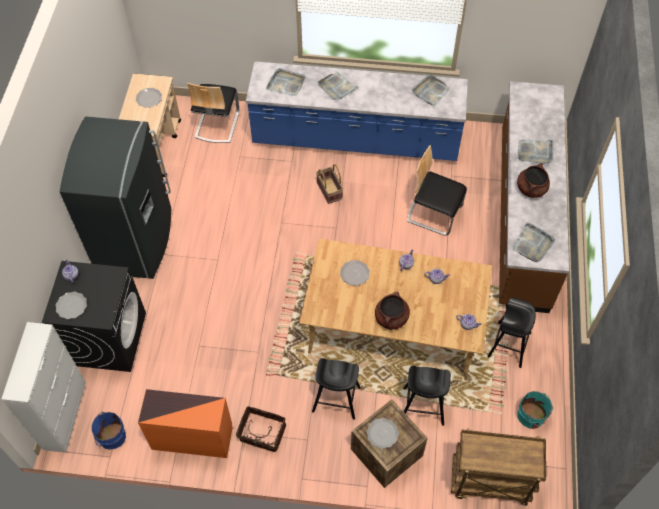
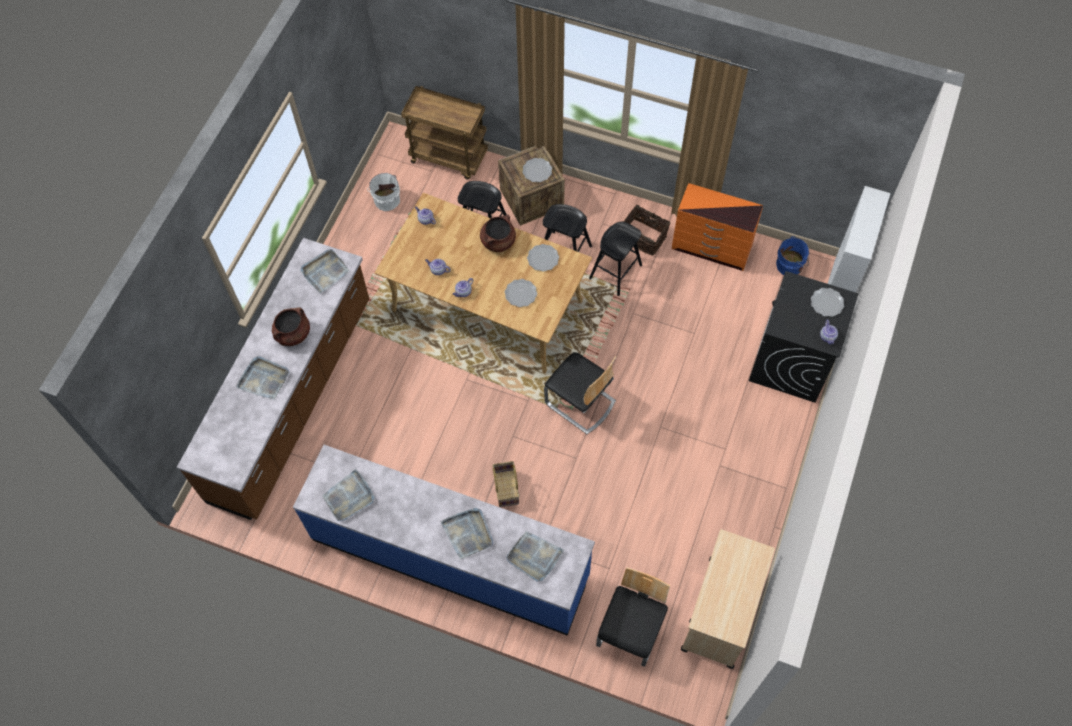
camera: 165 degrees left, 5 degrees up
(136, 241) = (754, 473): grey fridge -> none
(149, 98) = (724, 594): plate -> plate (542, 258)
(434, 214) = (392, 427): chair -> chair (580, 403)
(509, 344) = (376, 266): black stool -> black stool (615, 272)
(532, 416) = (386, 199): turquoise bucket -> white bucket

